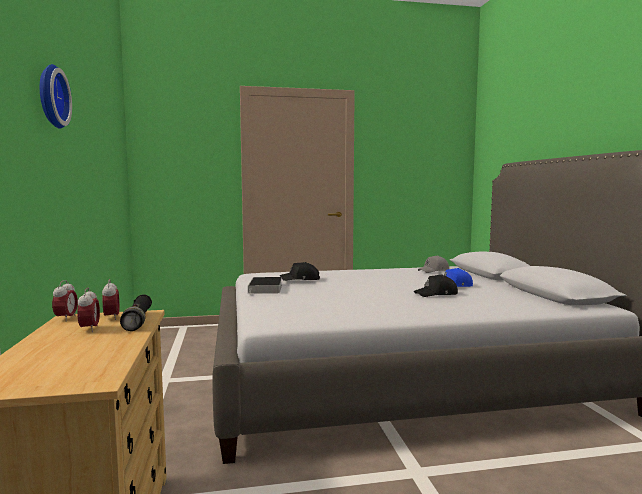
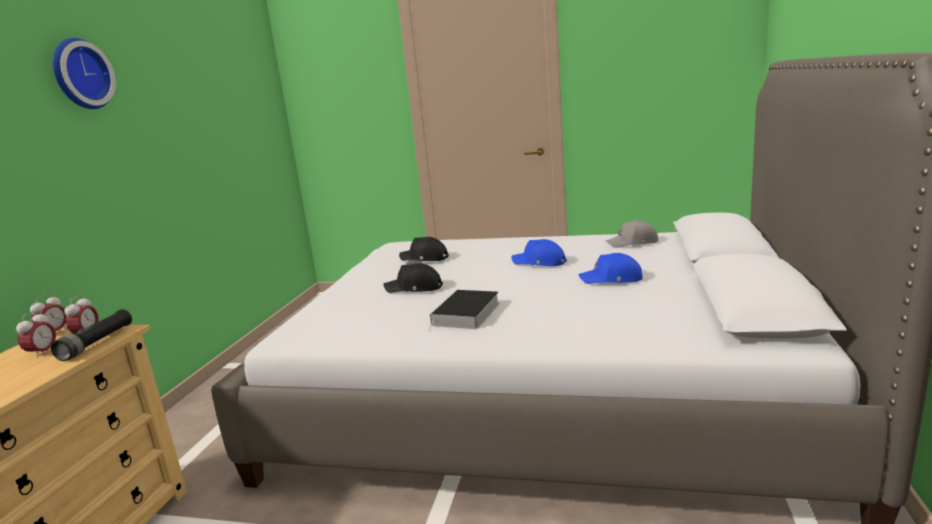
camera: 25 degrees right, 10 degrees up
(265, 289) = (365, 274): book -> book (466, 315)
(390, 280) = (539, 262): none -> blue cap
(436, 294) = (561, 296): black cap -> black cap (414, 288)

